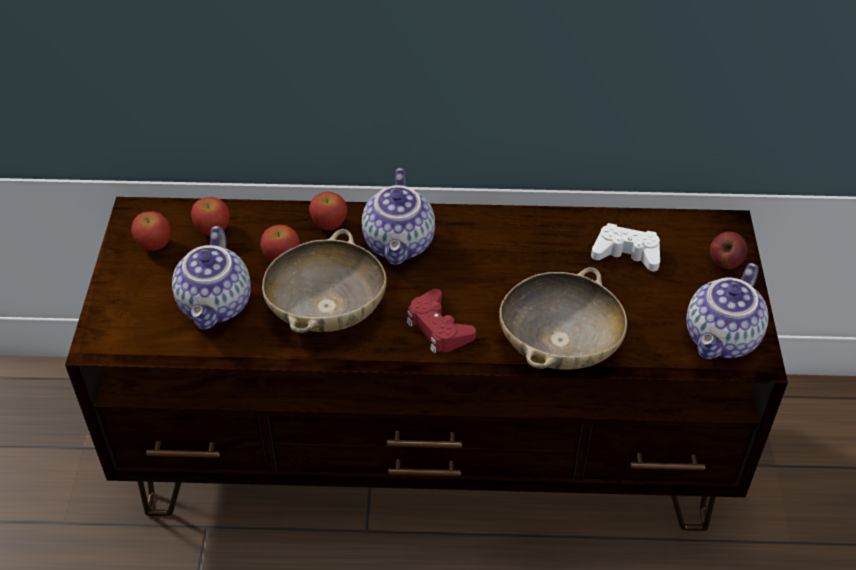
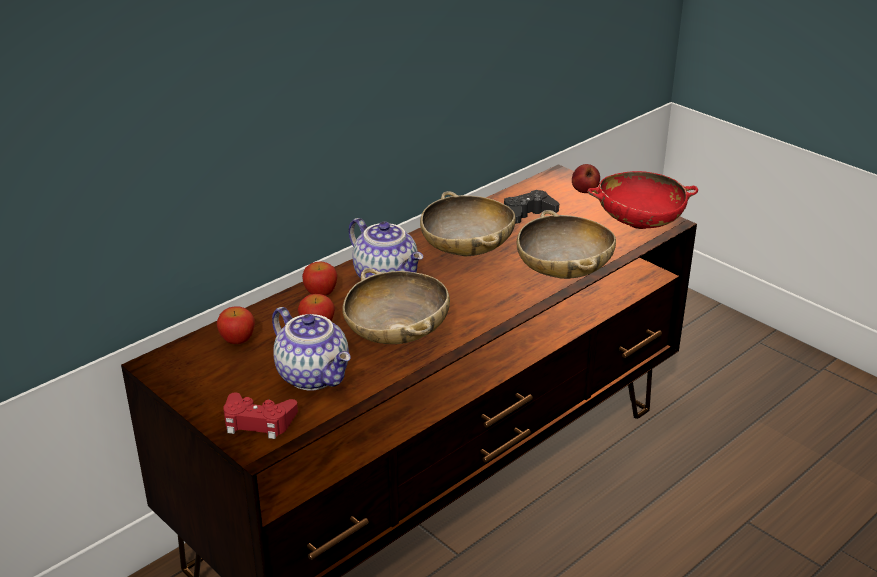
camera: 45 degrees left, 15 degrees down
(154, 244) = (204, 372): apple -> none
(438, 328) = (482, 303): red game controller -> red game controller (258, 421)
(509, 259) = (467, 250): none -> beige bowl
(626, 253) = (528, 213): white game controller -> black game controller
(722, 339) = (639, 223): teapot -> red bowl

